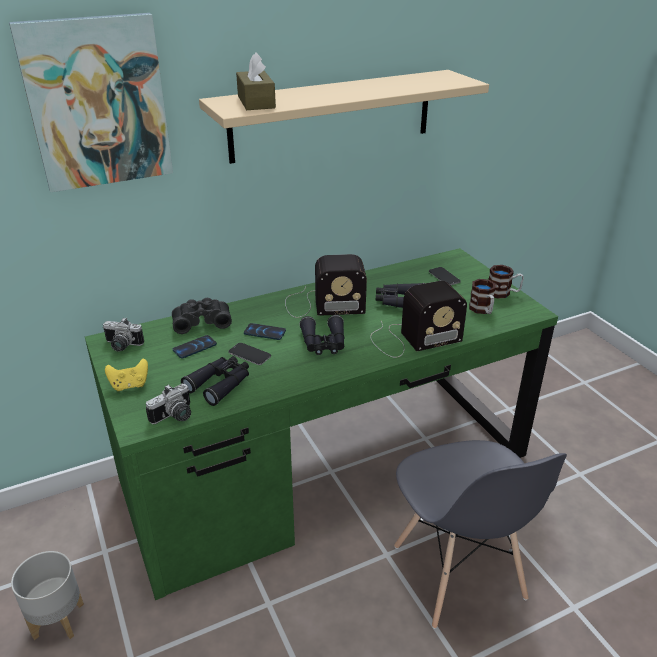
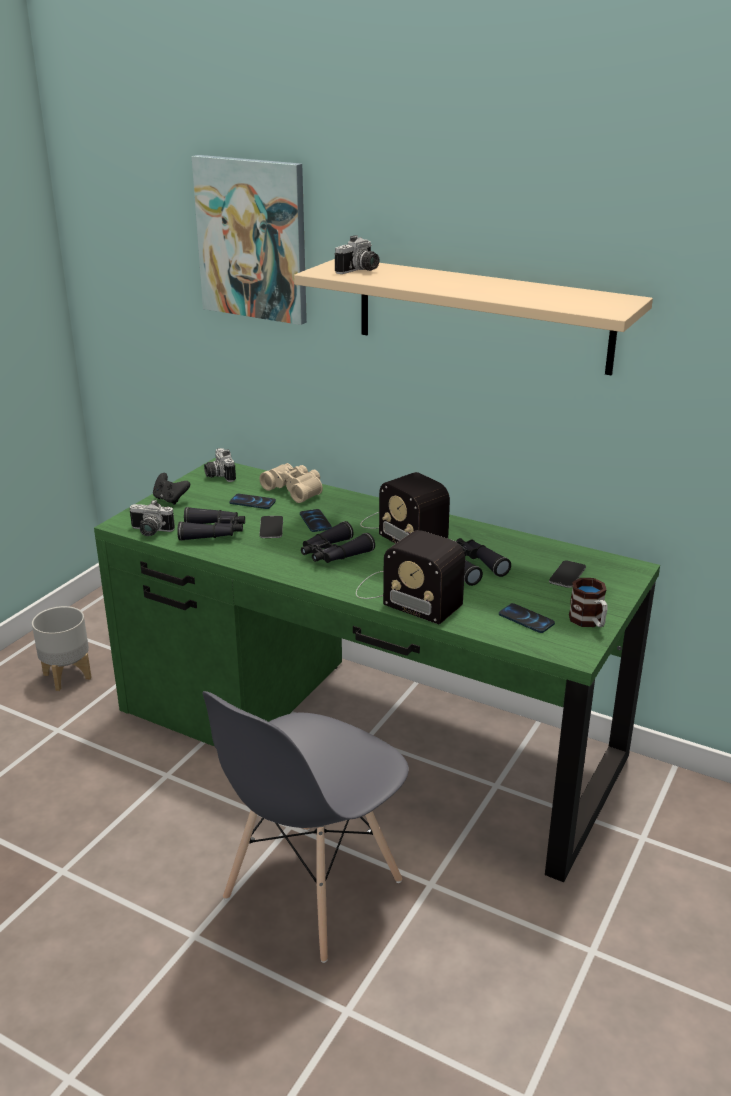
camera: 55 degrees right, 5 degrees down
(130, 385) = (170, 500): yellow game controller -> black game controller
(201, 321) = (295, 490): black binoculars -> beige binoculars
(256, 102) = (360, 271): brown tissue box -> camera
(482, 310) = (526, 619): mug -> phone

